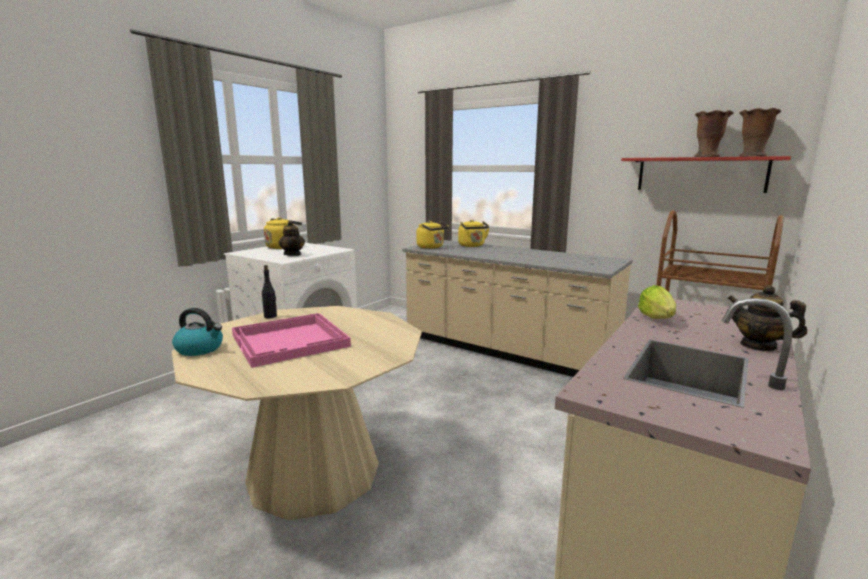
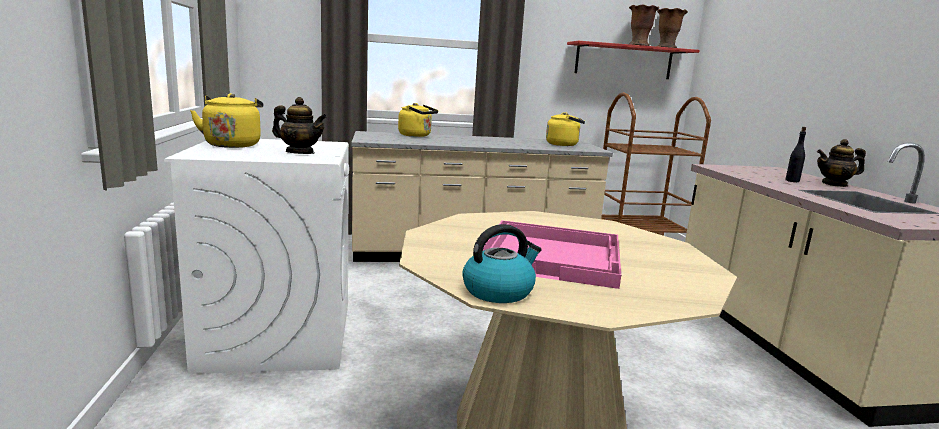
camera: 45 degrees left, 0 degrees up
(270, 316) = (432, 238): black bottle -> black bottle (792, 181)
(431, 247) = (381, 139): yellow kettle -> yellow kettle (564, 144)
(656, 318) = (752, 177): lettuce -> none

